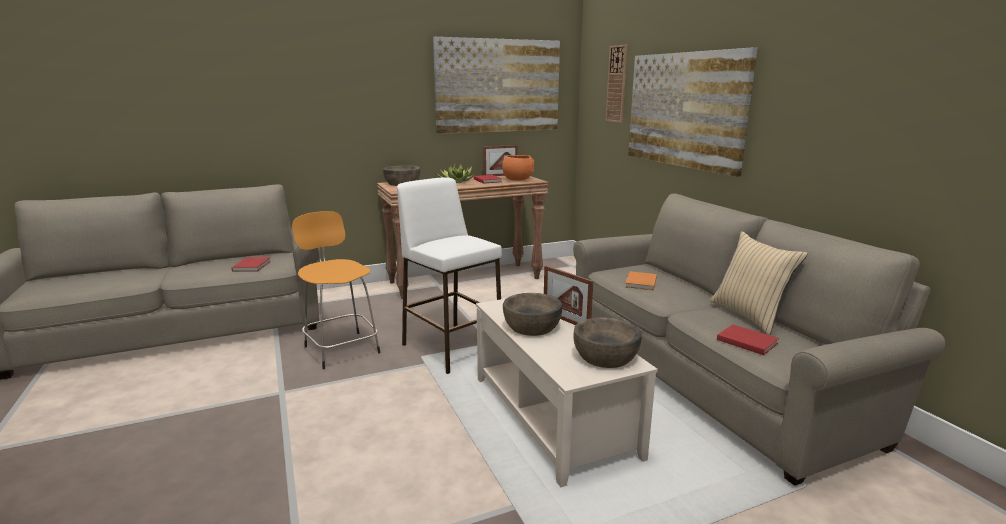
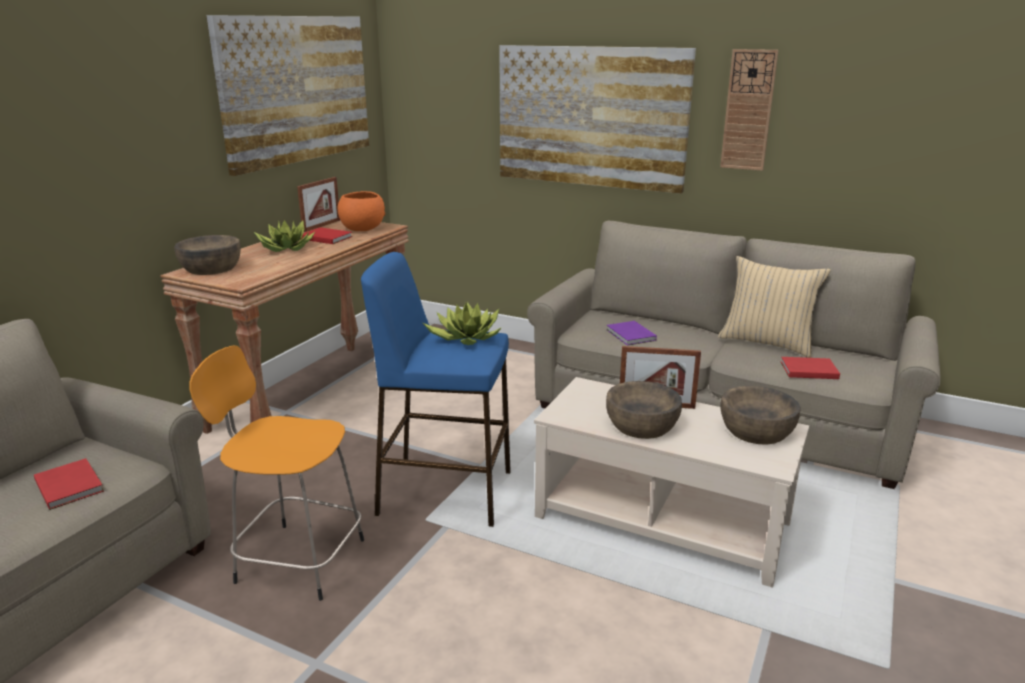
camera: 40 degrees left, 5 degrees up
(451, 348) = (444, 493): white stool -> blue stool
(465, 239) = (465, 337): none -> potted plant
(617, 84) = (462, 81): wall clock -> wall clock (748, 110)
(640, 283) = (630, 335): orange book -> purple book

